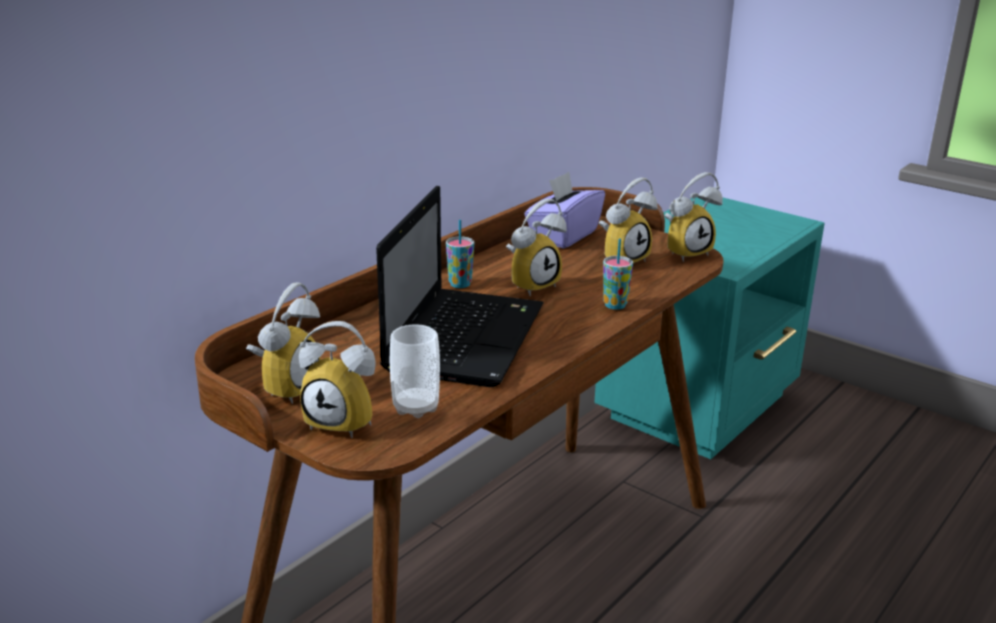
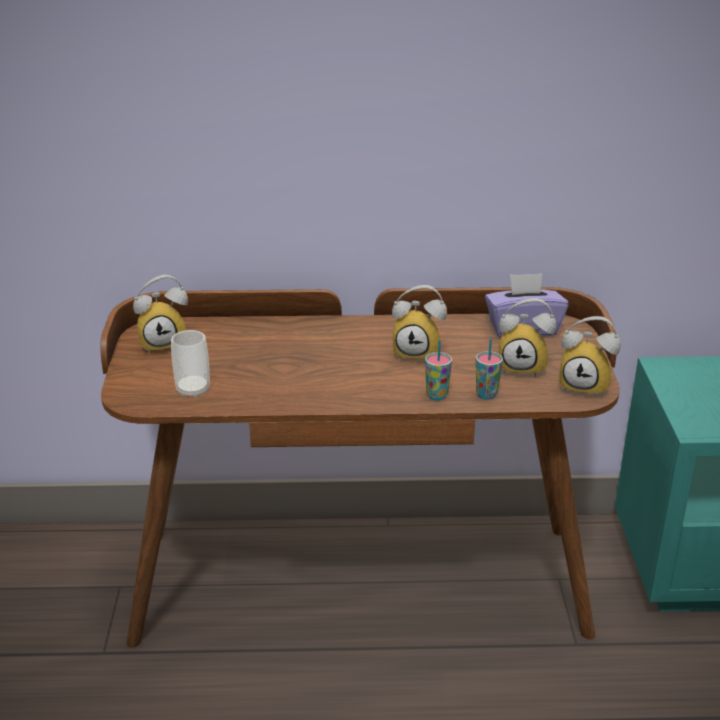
camera: 50 degrees right, 5 degrees up
(345, 421) = (150, 377): alarm clock -> none
(460, 284) = (375, 330): cup -> cup (486, 395)
(465, 337) = (303, 365): laptop -> none

